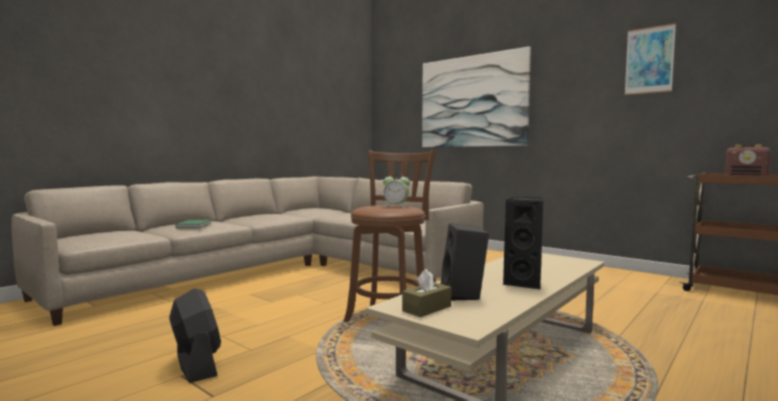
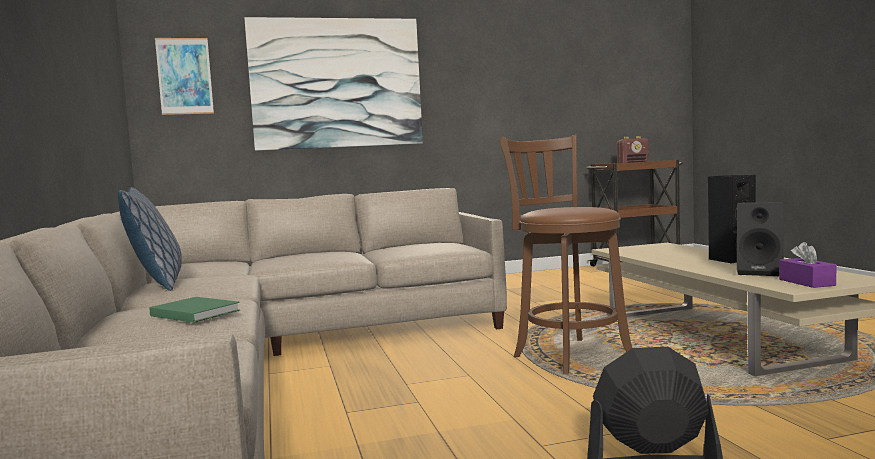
camera: 55 degrees left, 0 degrees up
(261, 214) = (156, 284): none -> pillow
(396, 206) = (573, 207): alarm clock -> none
(427, 308) = (806, 282): brown tissue box -> purple tissue box
(649, 60) = (539, 53): picture -> picture (184, 76)

